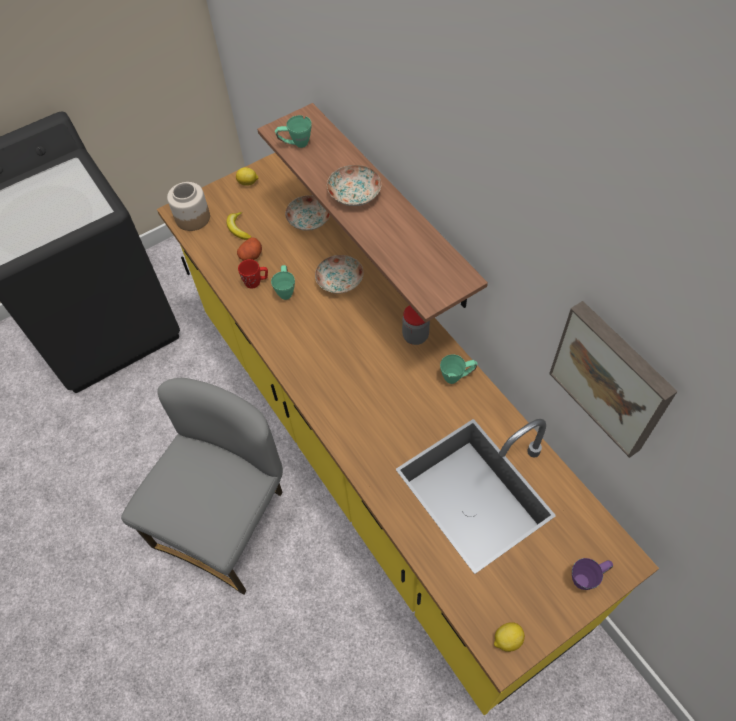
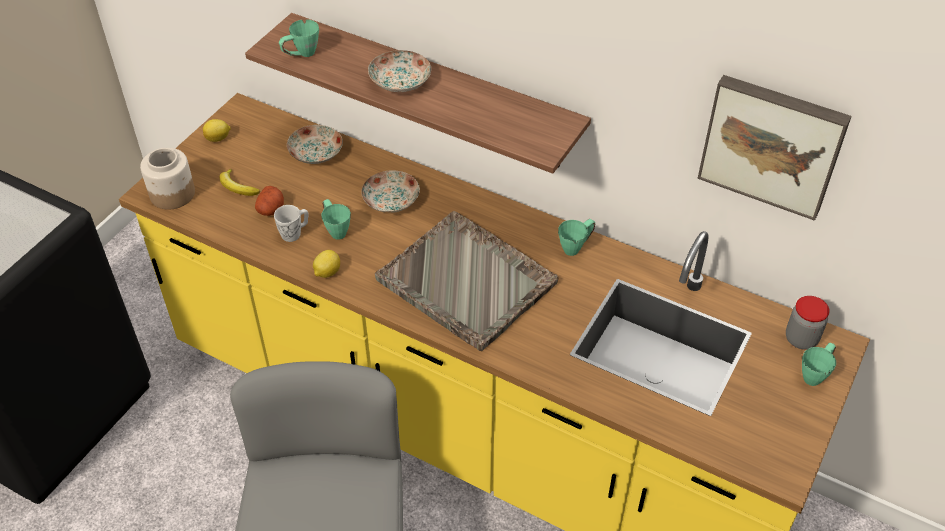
camera: 30 degrees left, 10 degrees down
(256, 282) = (294, 233): red mug -> white mug
(355, 374) = (467, 282): none -> grey tray
(415, 336) = (508, 225): jar -> jar (801, 339)
(507, 640) = (779, 459): lemon -> lemon (327, 272)
(587, 578) = (815, 374): purple mug -> green mug

